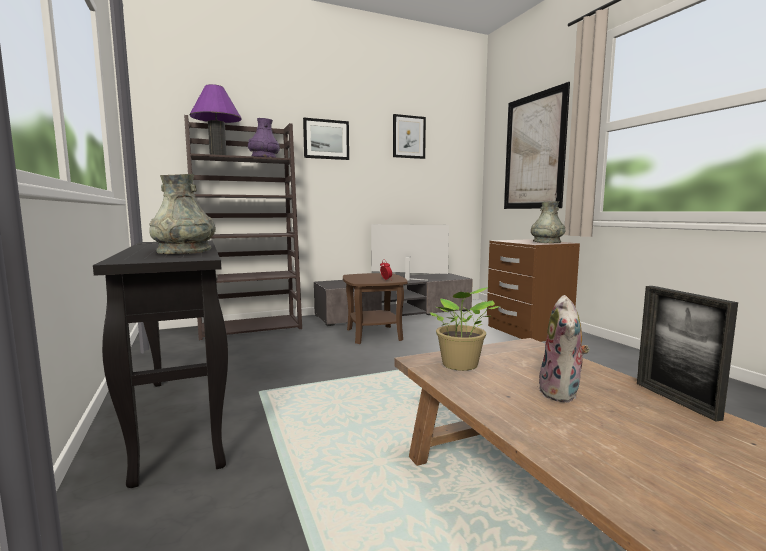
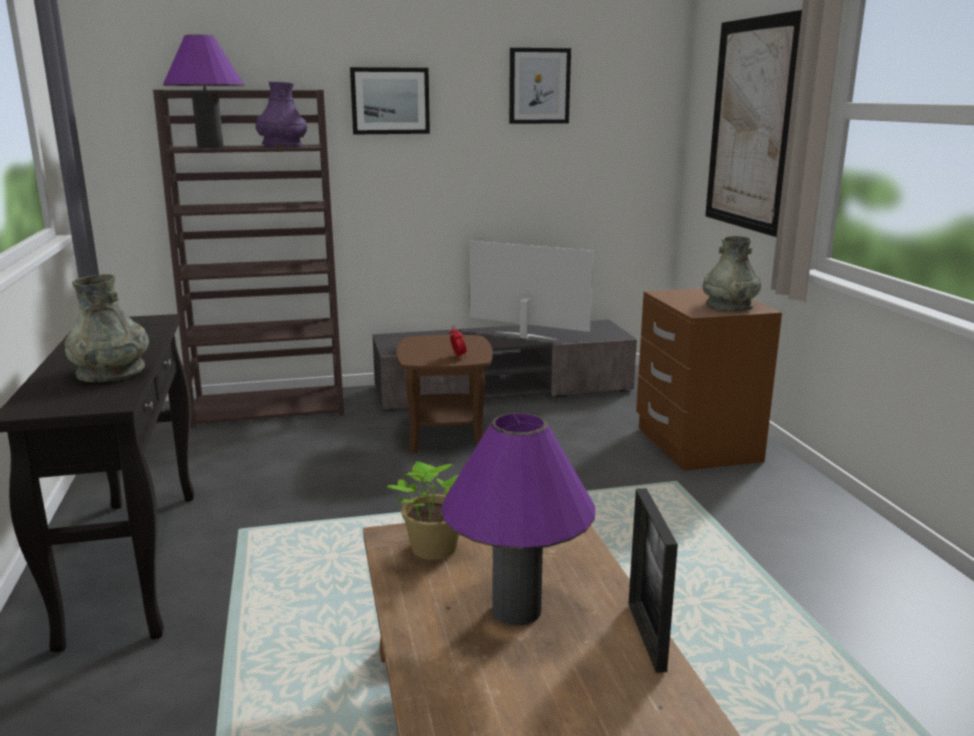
camera: 10 degrees right, 10 degrees up
(562, 393) = (516, 610): plush toy -> purple table lamp

